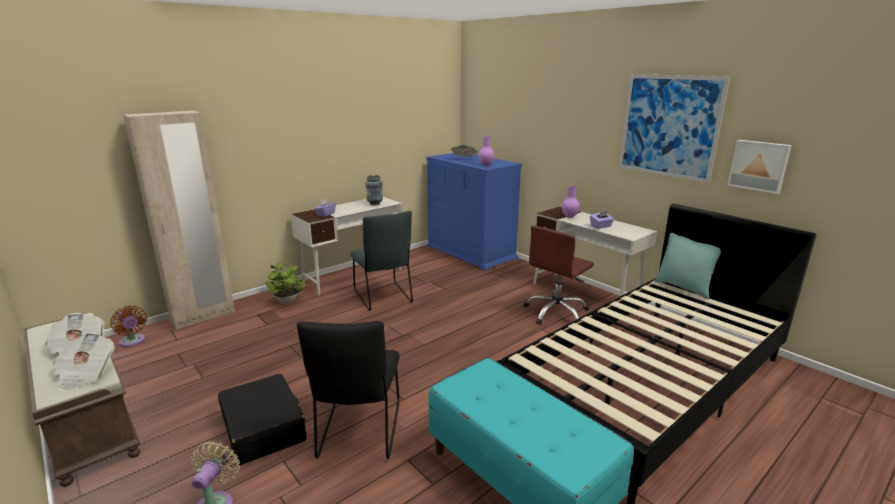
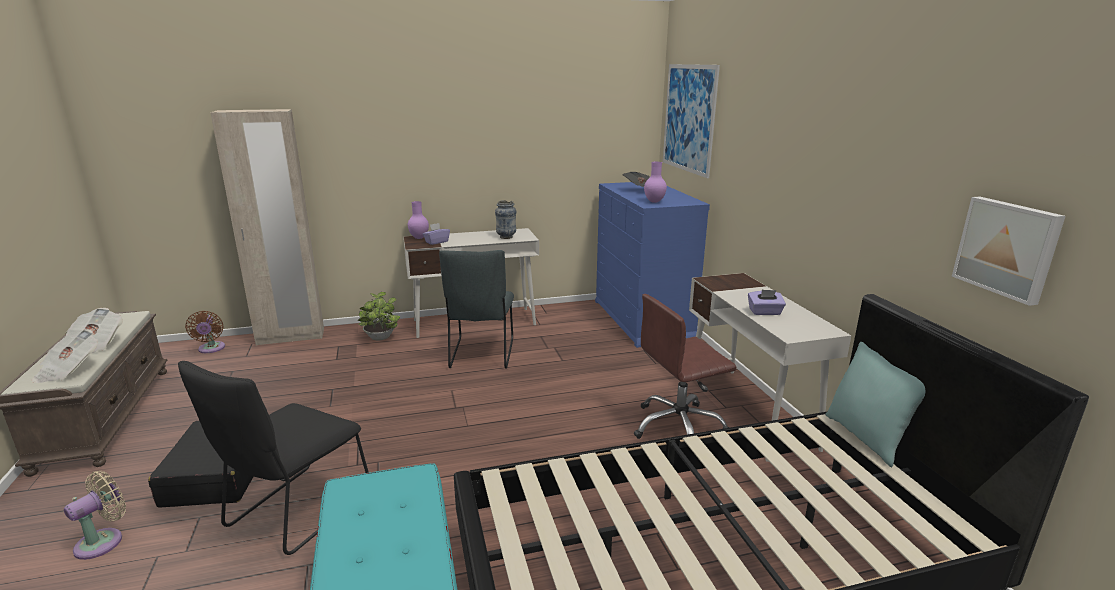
camera: 25 degrees right, 0 degrees up
(569, 217) = (736, 290): purple vase -> purple vase (419, 238)
(669, 126) = (882, 164): picture -> picture (689, 118)

